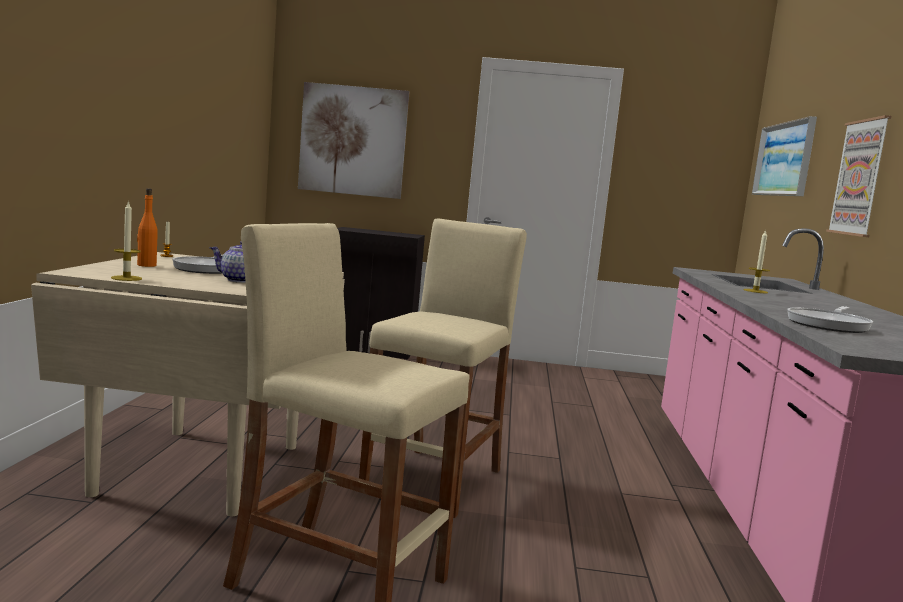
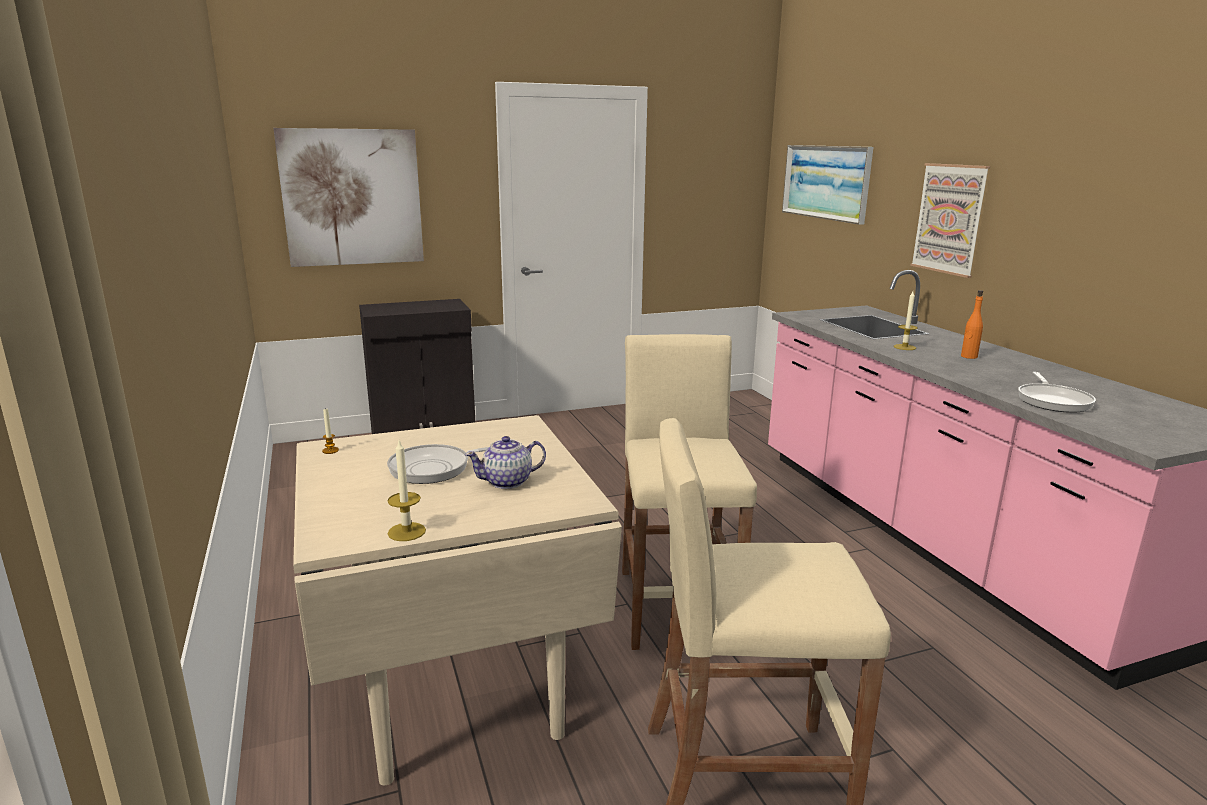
camera: 25 degrees left, 10 degrees up
(146, 265) = (359, 486): orange bottle -> orange bottle (968, 356)

